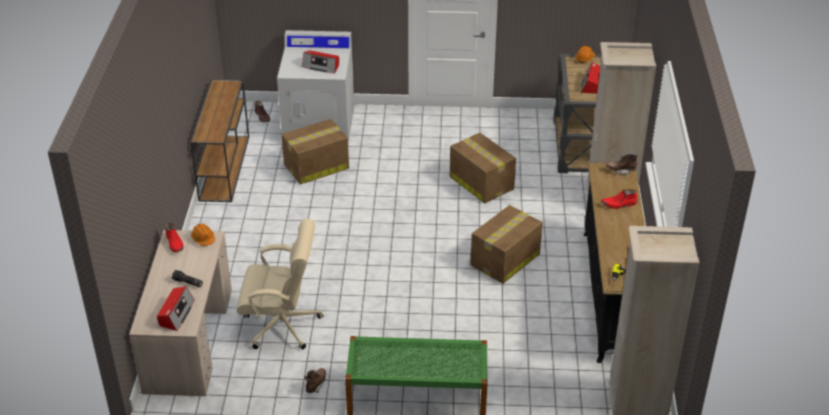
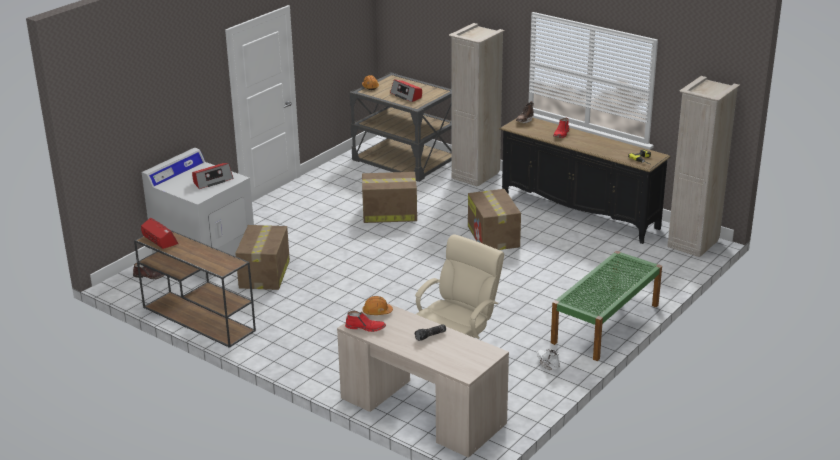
camera: 55 degrees left, 10 degrees down
(176, 313) = (467, 353): radio -> radio (159, 240)
(316, 384) = (548, 364): brown boot -> white boot

